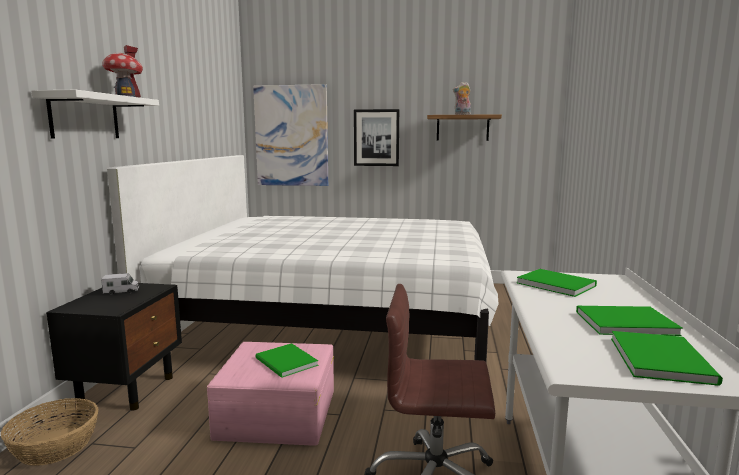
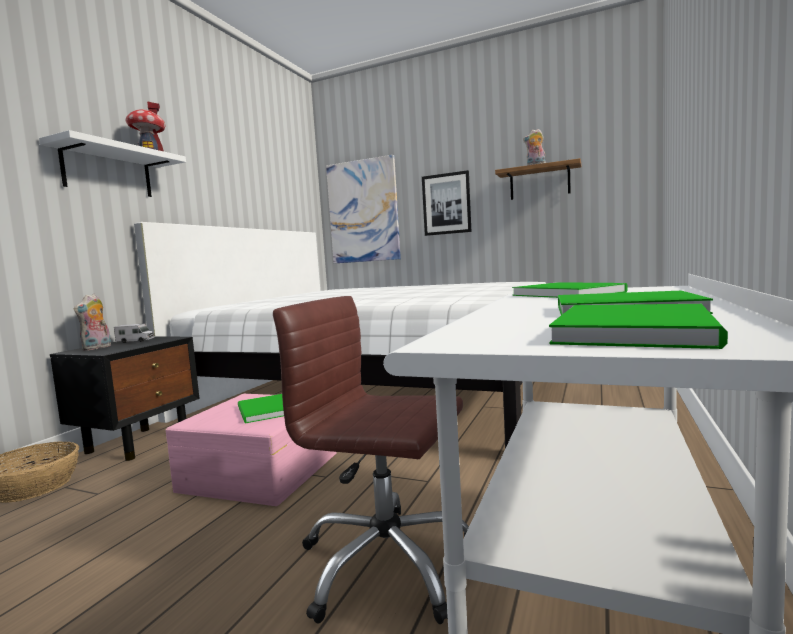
camera: 15 degrees right, 5 degrees down
(92, 303) = (97, 348): none -> plush toy

